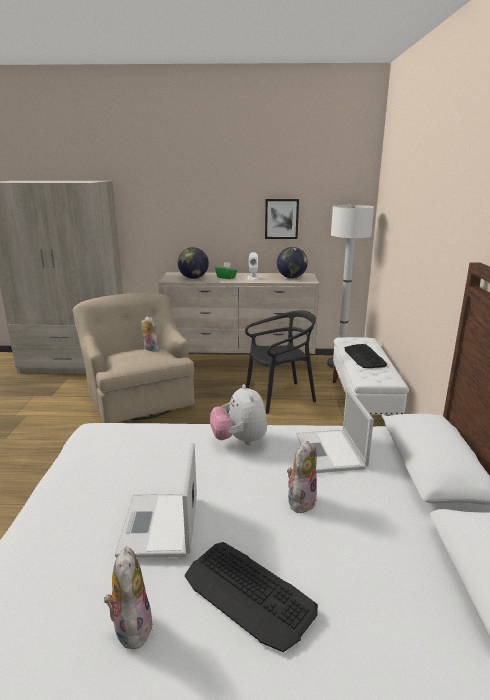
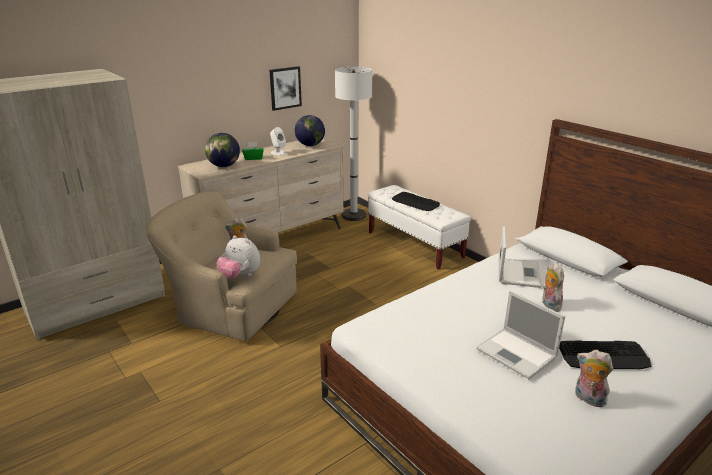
camera: 40 degrees left, 5 degrees up
(239, 440) = (463, 289): plush toy -> plush toy (240, 276)
(279, 396) = (348, 258): black chair -> none
(331, 452) = (518, 272): laptop -> laptop turned 120 degrees counterclockwise

